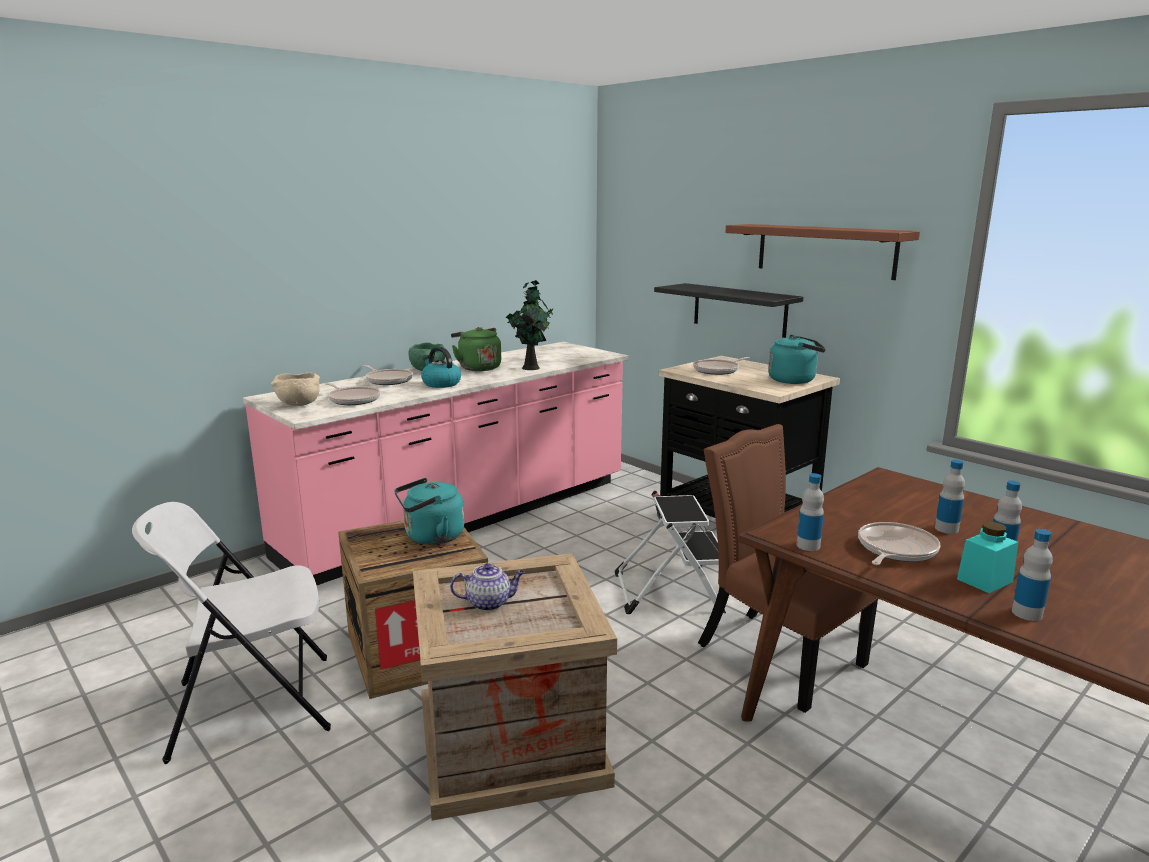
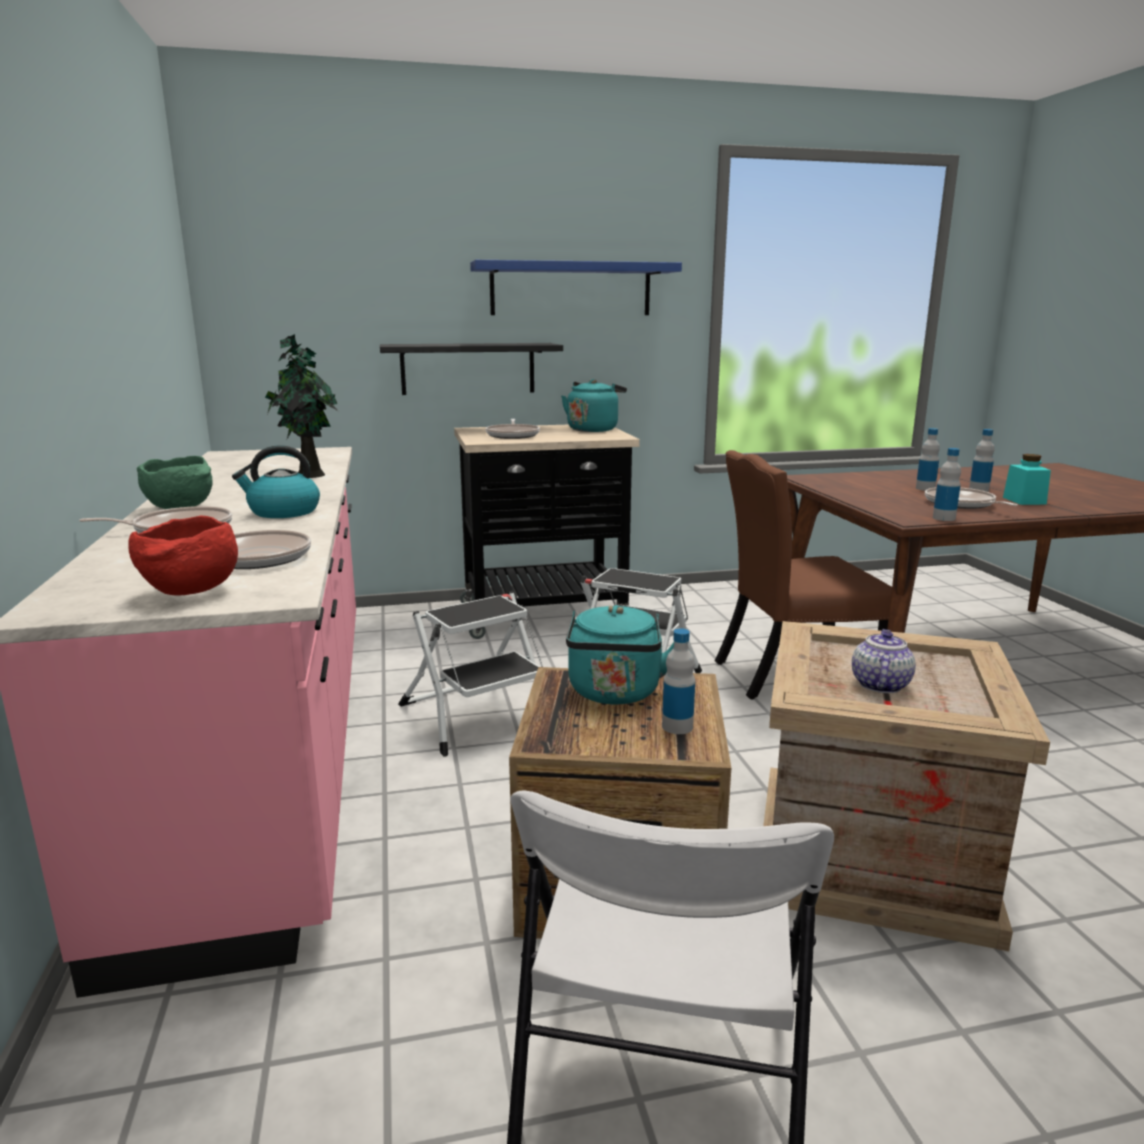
camera: 60 degrees left, 0 degrees up
(298, 405) = (190, 592): beige bowl -> red bowl
(478, 367) = (240, 490): green kettle -> none
(556, 554) = (476, 714): none -> step ladder
(825, 250) = (571, 289): brown shelf -> blue shelf
(1027, 613) = (1080, 505): bottle -> bottle (677, 726)

